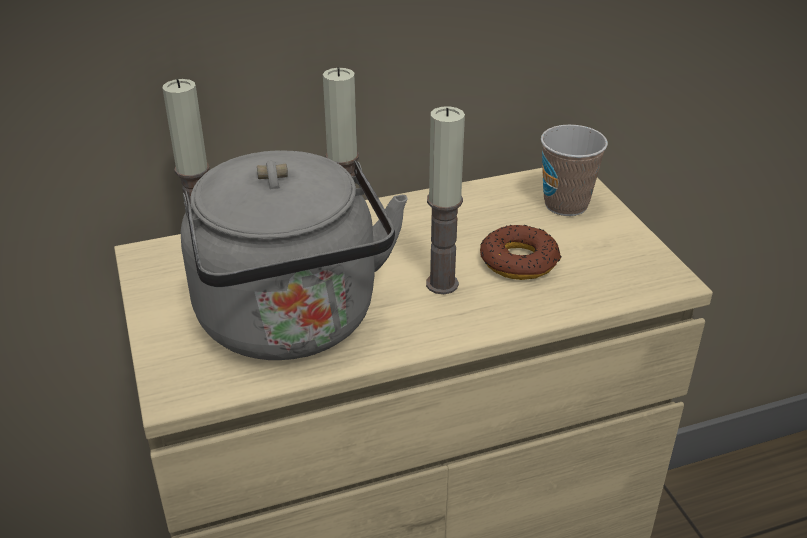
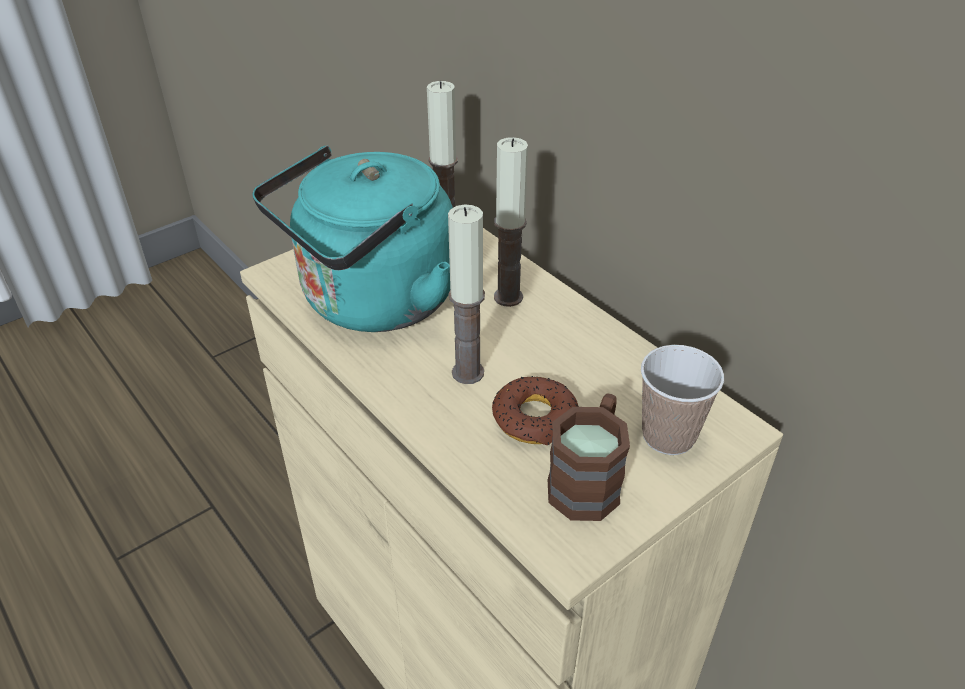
camera: 70 degrees right, 5 degrees up
(293, 324) = (372, 302): grey kettle -> turquoise kettle
(598, 252) = (588, 479): none -> brown mug

